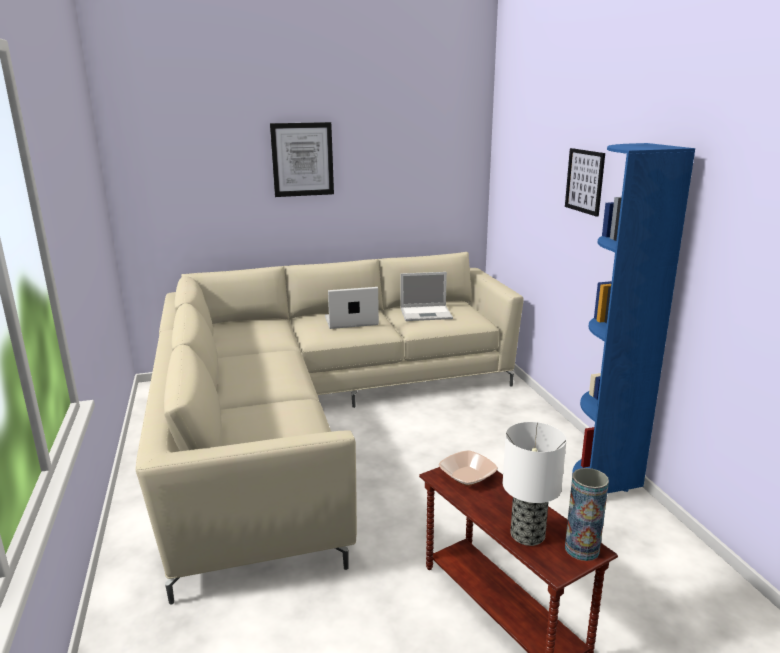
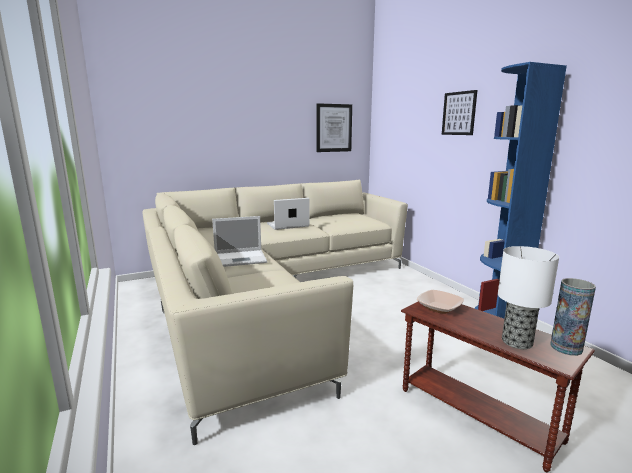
camera: 10 degrees left, 5 degrees down
(302, 159) = (246, 110): picture -> picture (333, 128)
(427, 313) = (339, 219): laptop -> laptop (241, 258)

